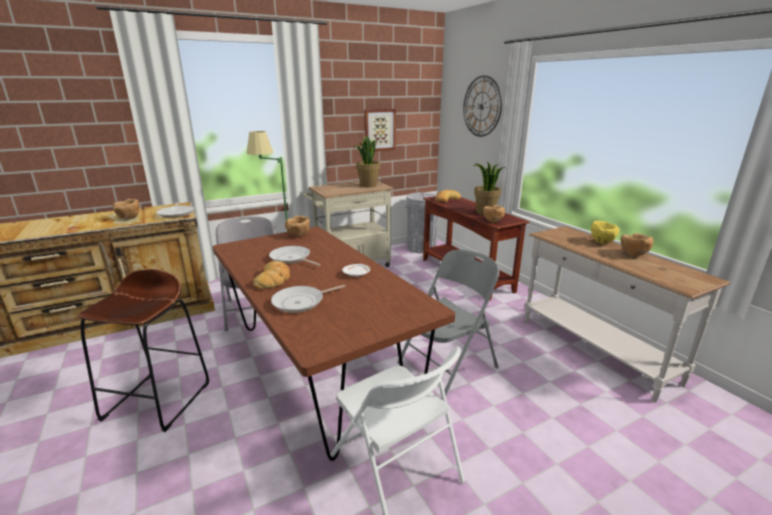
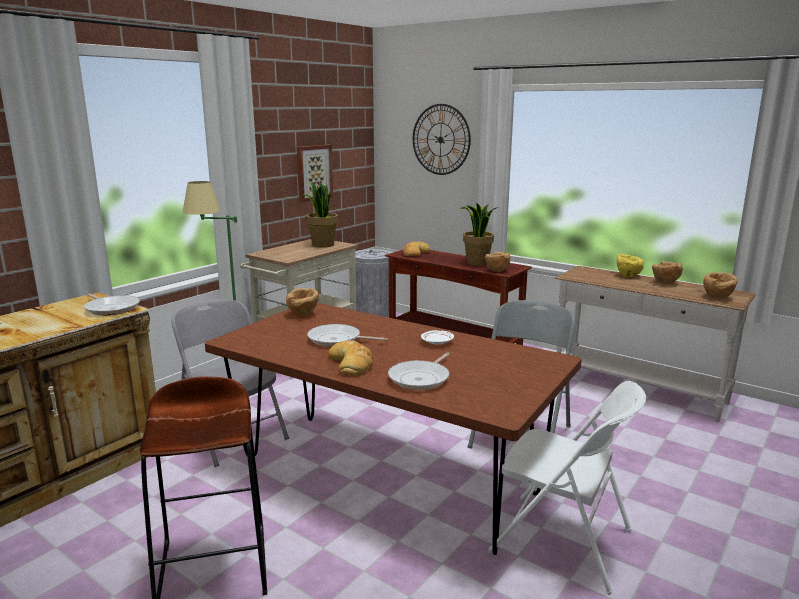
camera: 25 degrees left, 5 degrees down
(129, 219) = (45, 324): brown bowl -> brown bowl (718, 297)

